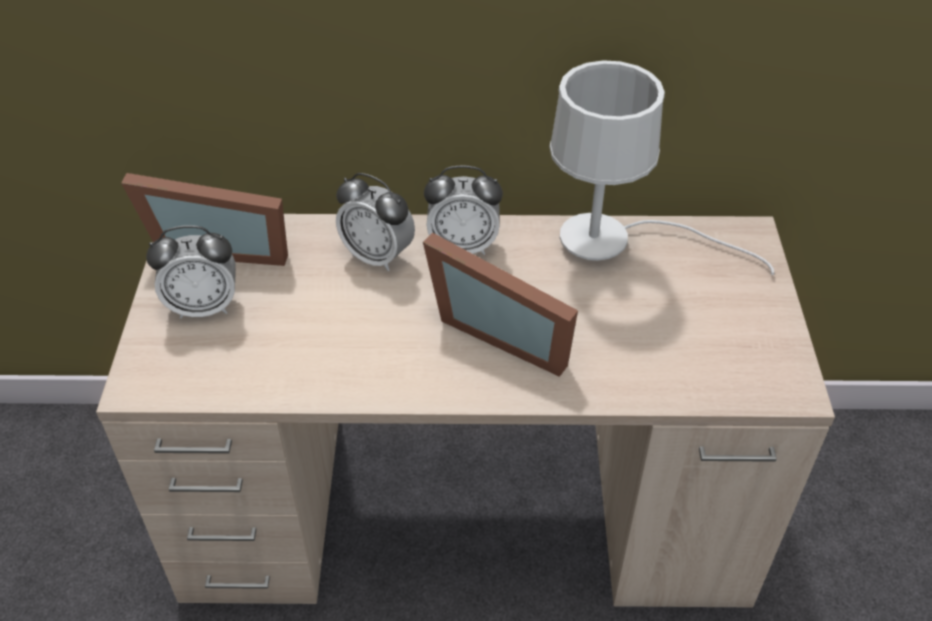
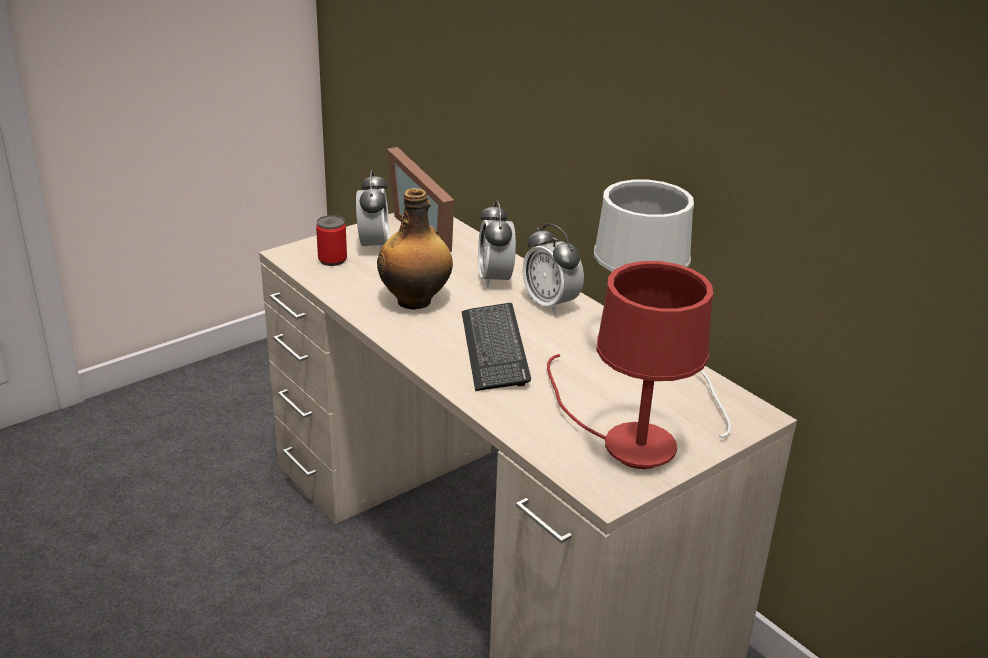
camera: 50 degrees right, 15 degrees down
(194, 357) = (332, 260): none -> can
(204, 306) = (373, 245): alarm clock -> alarm clock turned 135 degrees counterclockwise
(356, 337) = (416, 300): none -> bottle
(504, 330) = (494, 348): picture frame -> keyboard
(729, 336) = (623, 443): none -> red table lamp

